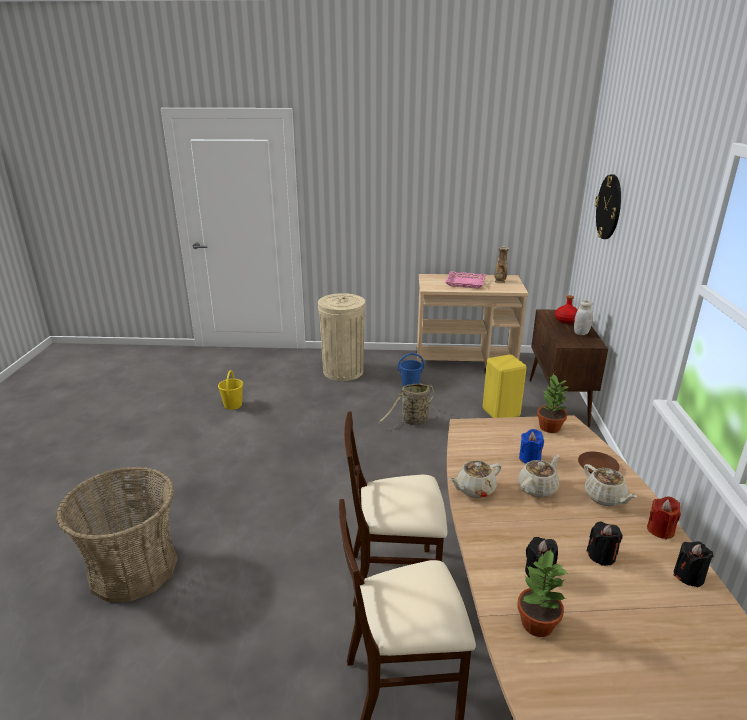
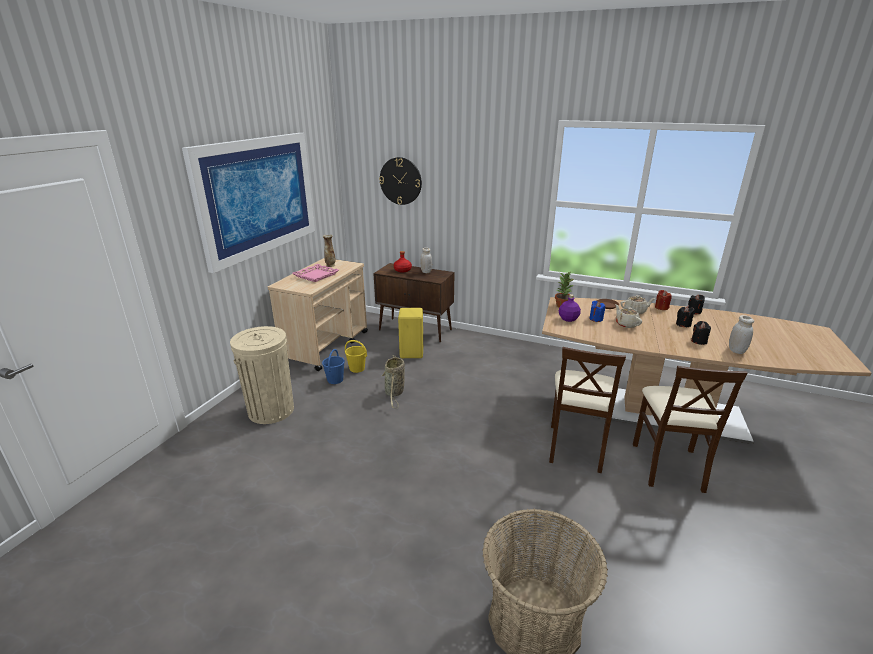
camera: 70 degrees left, 0 degrees up
(233, 405) = (264, 505): yellow bucket -> yellow bucket (356, 368)
(432, 185) = (257, 196): none -> picture
(474, 489) = (627, 340): beige teapot -> none
(506, 435) = (568, 319): none -> purple bottle
(536, 624) = (736, 351): potted plant -> white jar

